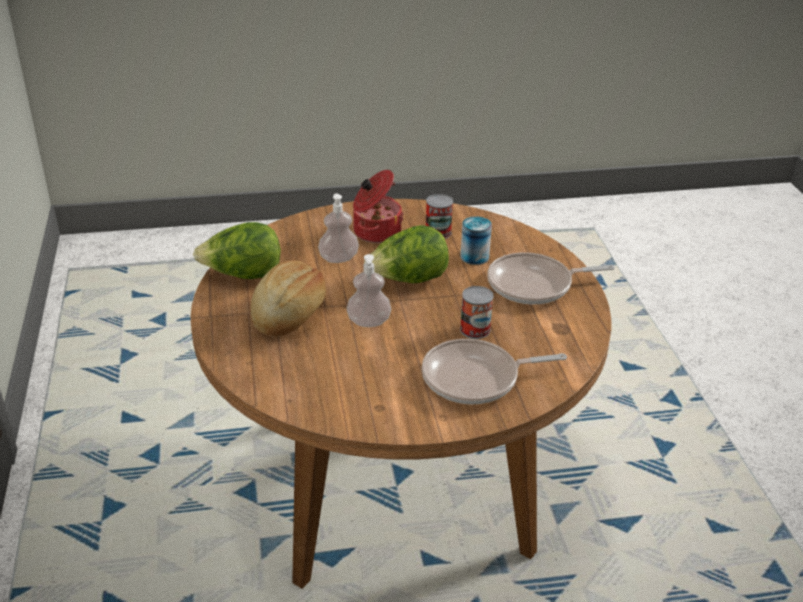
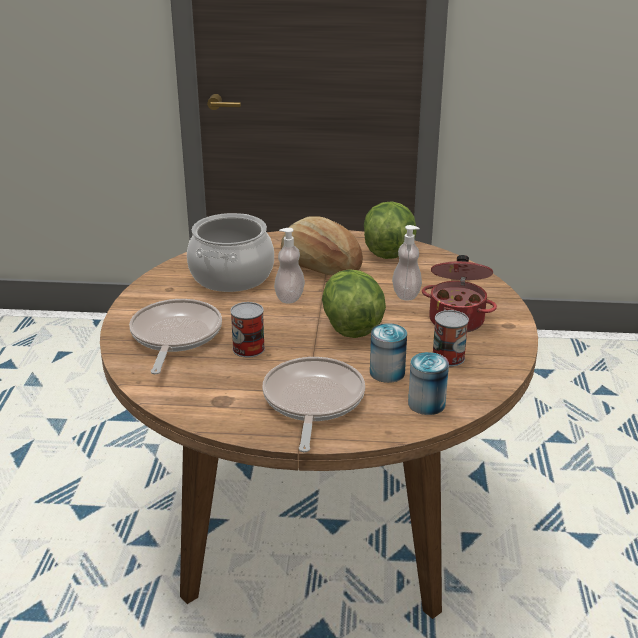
camera: 105 degrees right, 5 degrees down
(333, 369) = (231, 276): none -> cooking pot
(507, 237) = (426, 404): none -> can

